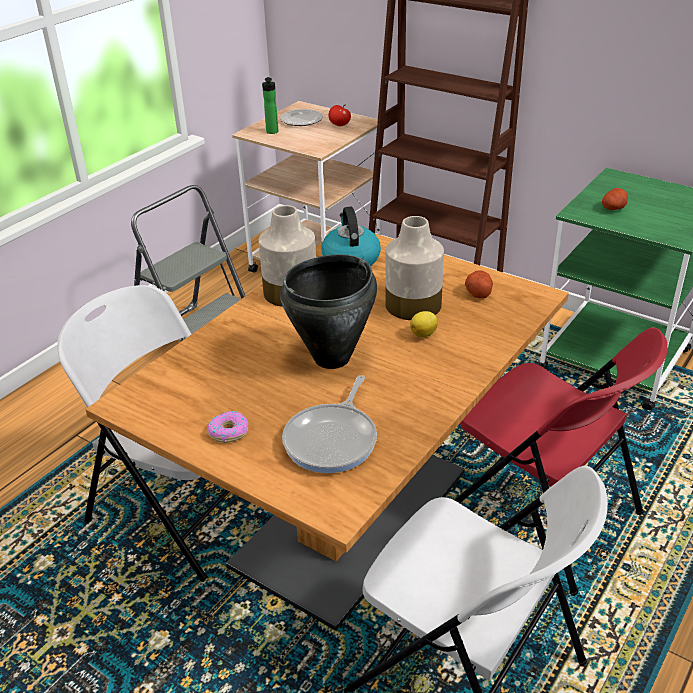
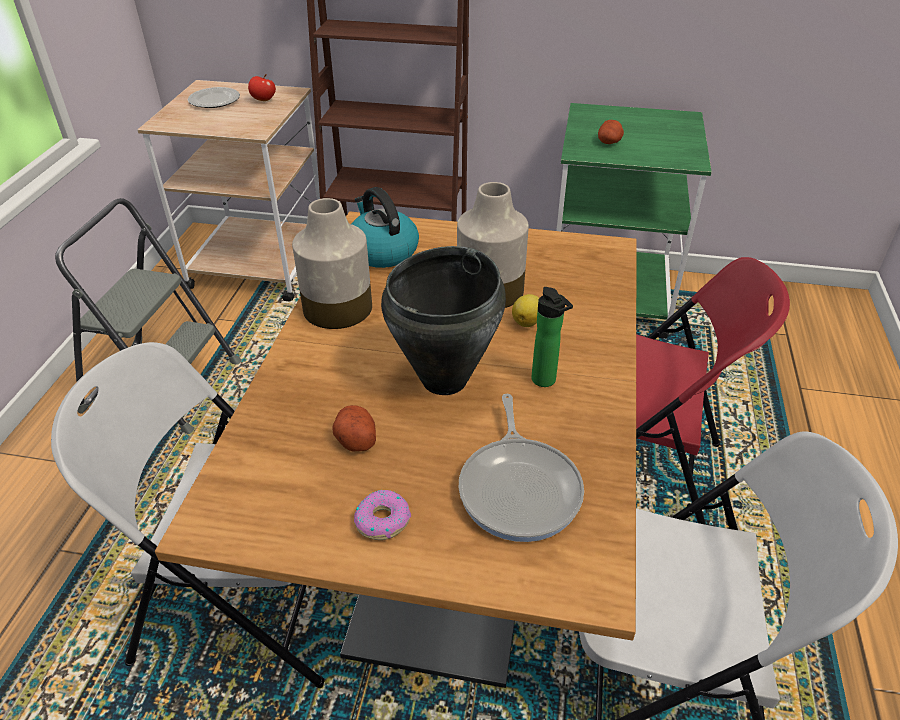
camera: 25 degrees left, 5 degrees up
(272, 132) = (187, 119): bottle -> bottle (546, 381)
(478, 292) = (548, 259): potato -> potato (355, 438)

